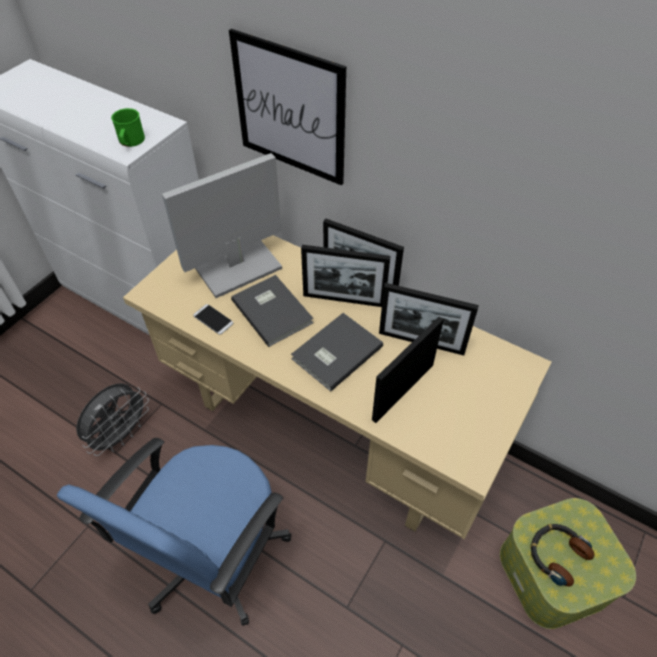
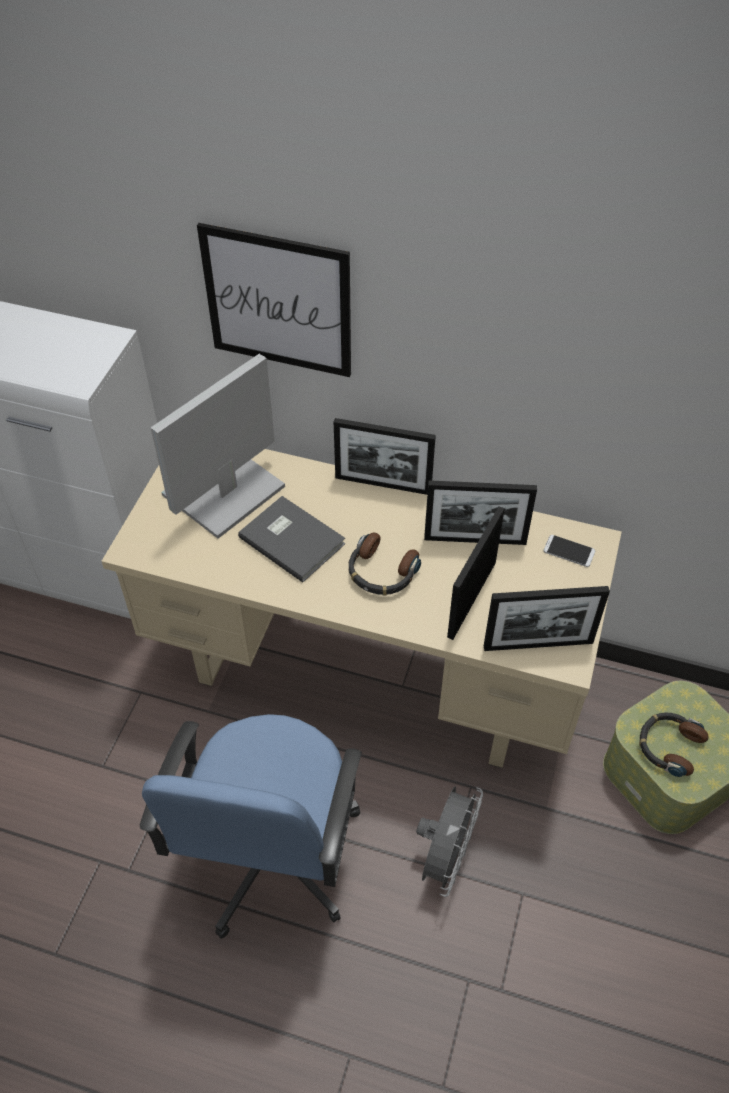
camera: 15 degrees left, 0 degrees up
(121, 435) = (102, 743): grey fan -> grey fan (445, 857)
(130, 142) = (78, 369): green mug -> none
(213, 319) = (225, 564): phone -> phone (569, 551)
(334, 352) = (381, 572): grey book -> headphones
(344, 300) = (371, 509): picture frame -> picture frame (538, 644)

